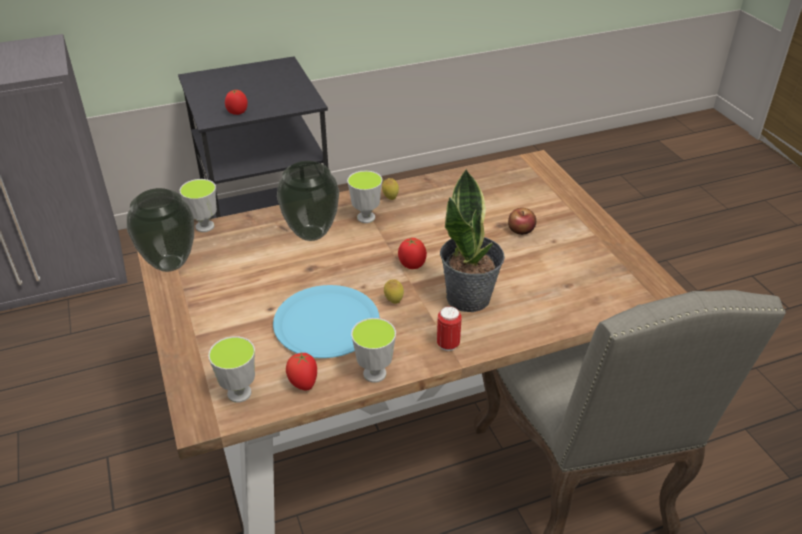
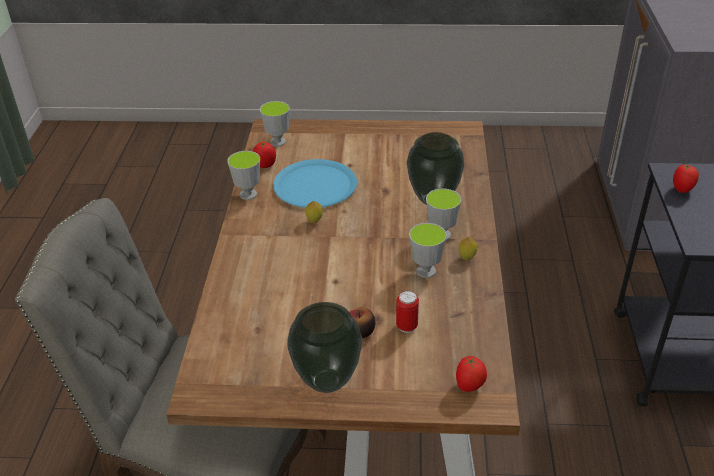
camera: 115 degrees right, 0 degrees up
(169, 264) = (432, 131): vase -> vase (326, 381)
(205, 226) = (475, 151): cup -> cup (426, 271)
(411, 265) = (353, 243): tomato -> tomato (469, 386)
(448, 344) = (247, 234): can -> can (406, 326)
(469, 297) = (289, 262): potted plant -> none

